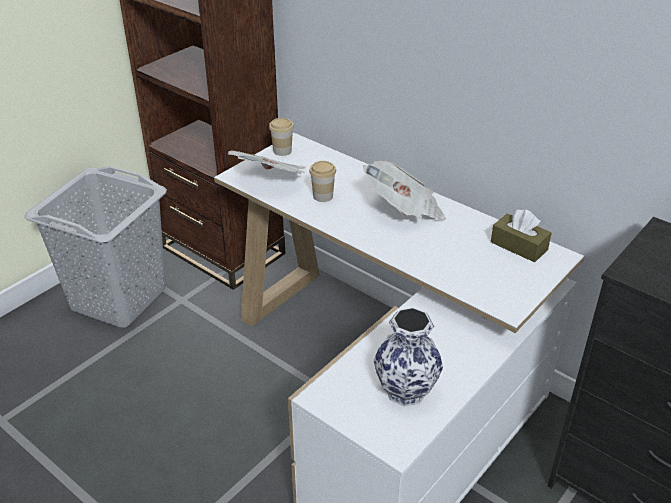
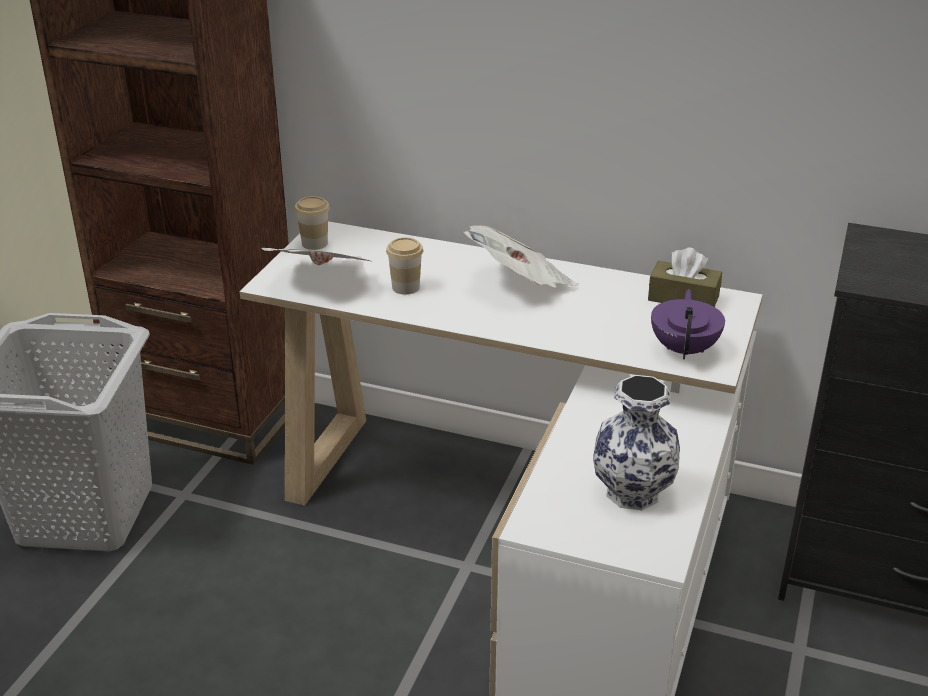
camera: 20 degrees left, 5 degrees down
(494, 288) = (684, 349): none -> purple teapot

